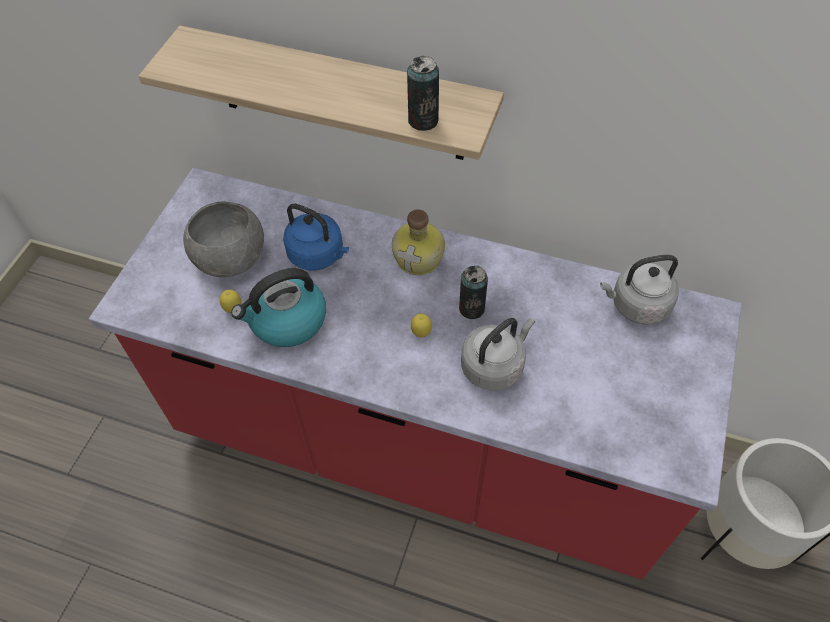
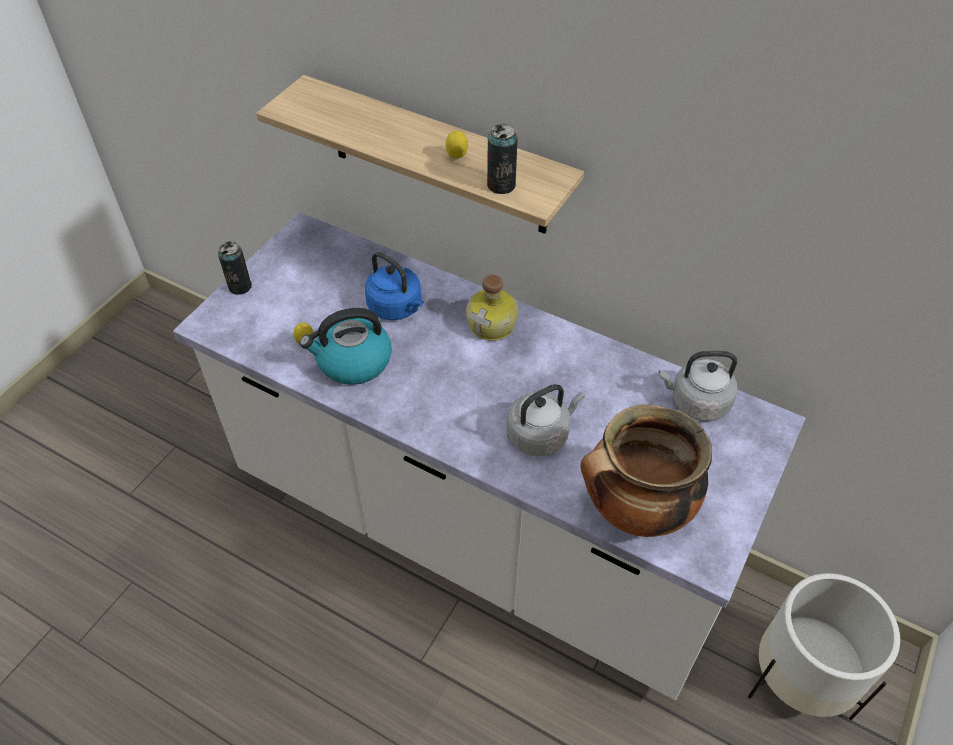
camera: 10 degrees right, 5 degrees down
(231, 258) = (315, 298): grey bowl -> none
(418, 446) = (476, 529): red counter -> white counter
(421, 334) = (477, 394): lemon -> lemon (457, 158)
(471, 309) = (531, 379): can -> can (240, 286)
(606, 432) = (635, 513): none -> cooking pot

